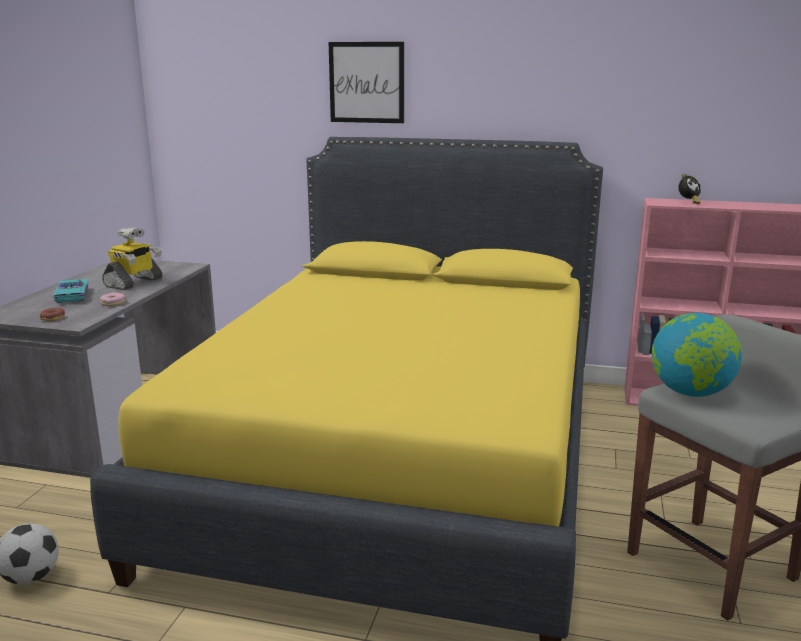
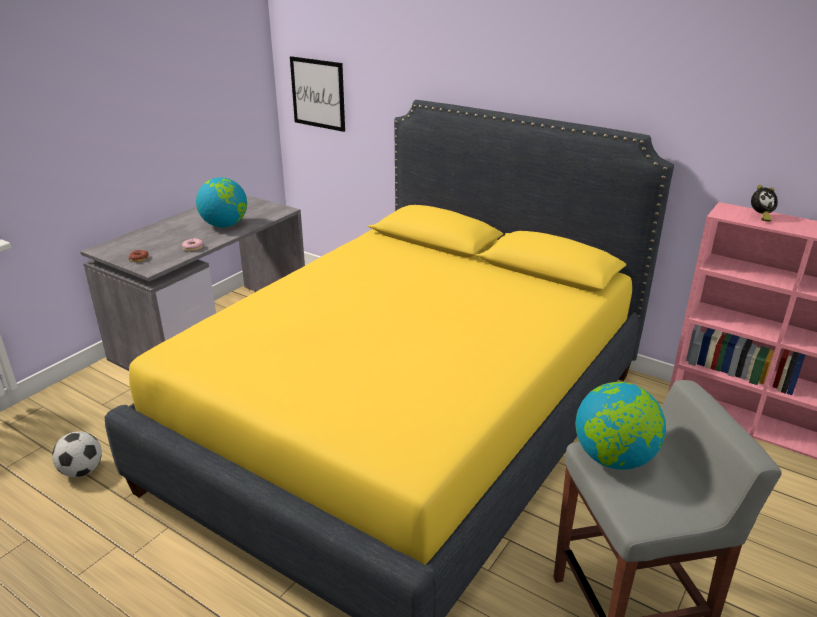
camera: 20 degrees right, 10 degrees up
(74, 296) = (171, 234): turquoise toy car -> none
(134, 283) = (225, 225): toy robot -> globe
(366, 82) = (454, 48): picture -> picture (318, 93)

